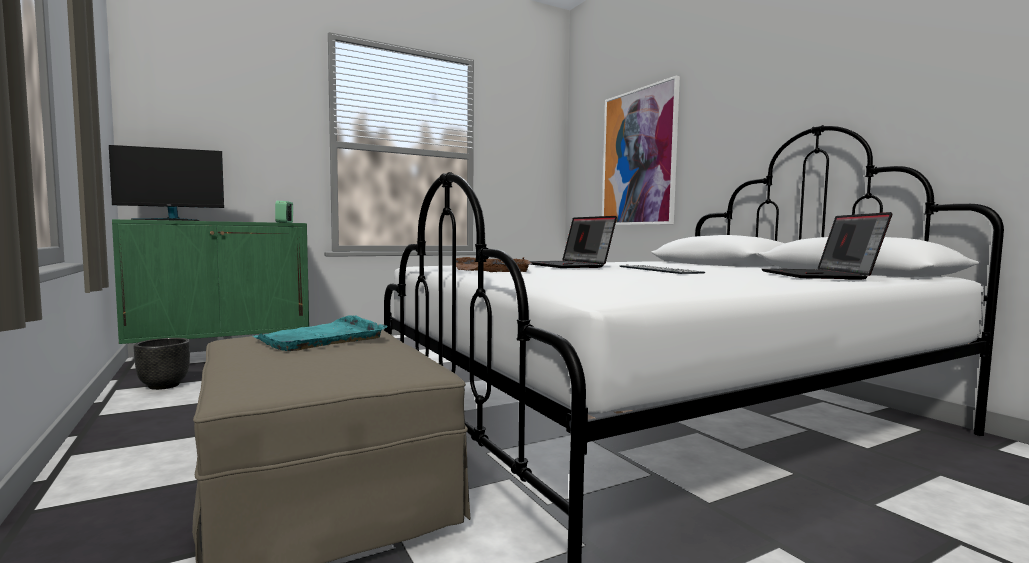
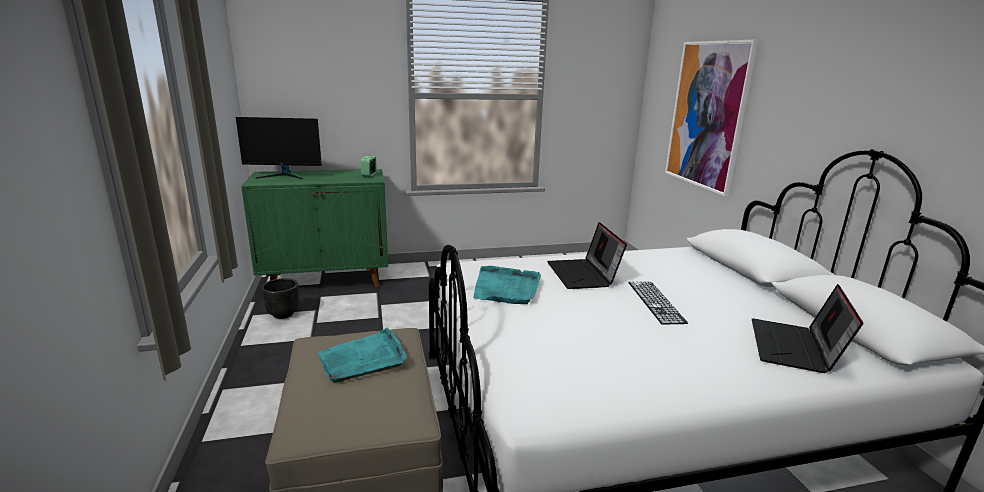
camera: 15 degrees right, 15 degrees up
(492, 269) = (506, 288): brown tray -> turquoise tray

